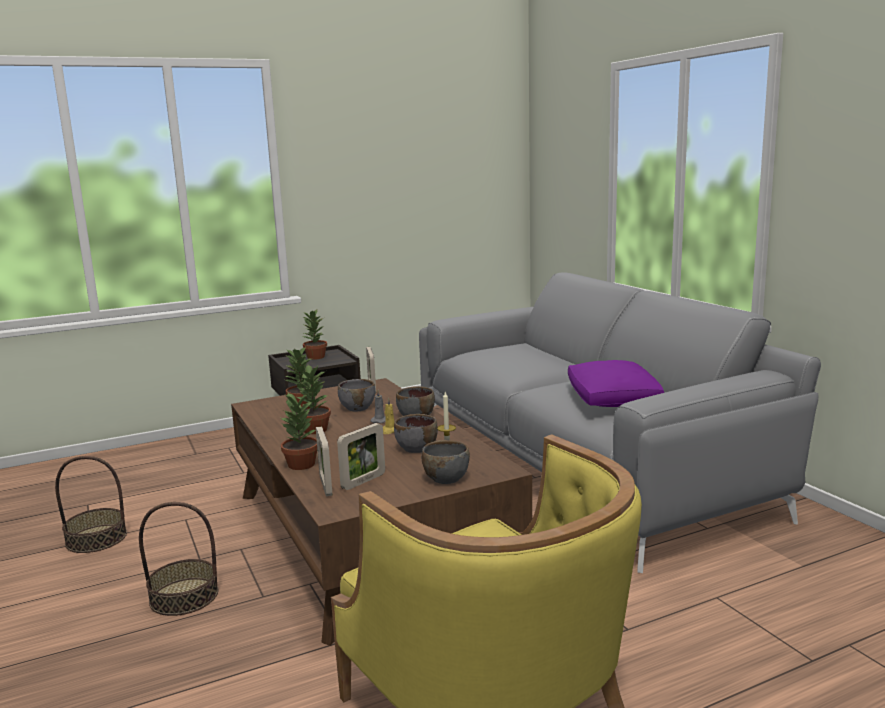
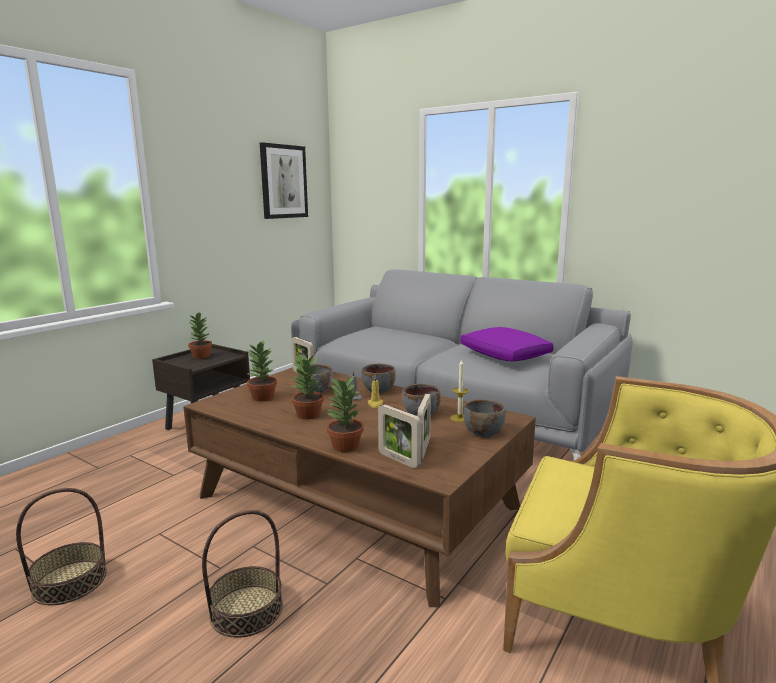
camera: 30 degrees left, 0 degrees up
(454, 160) = (283, 181): none -> picture

